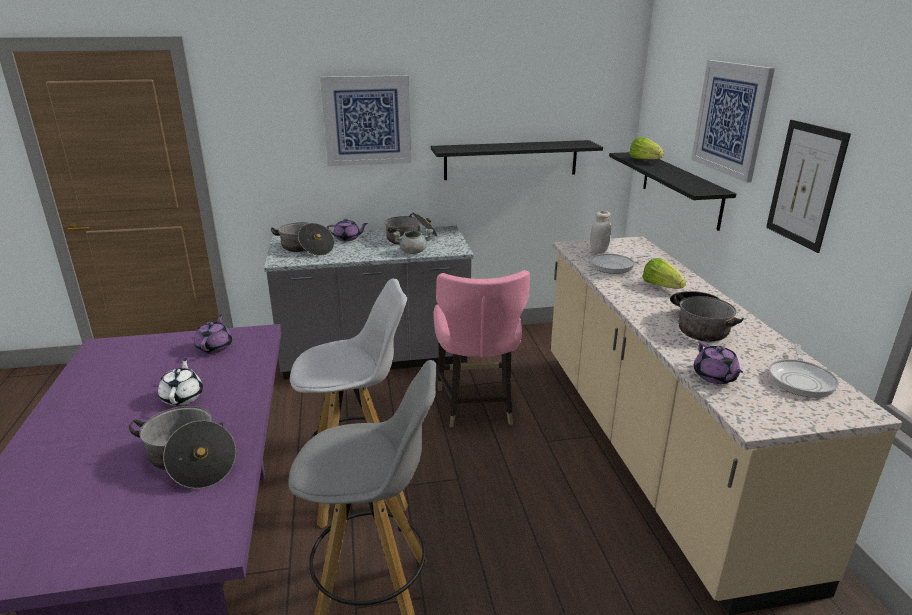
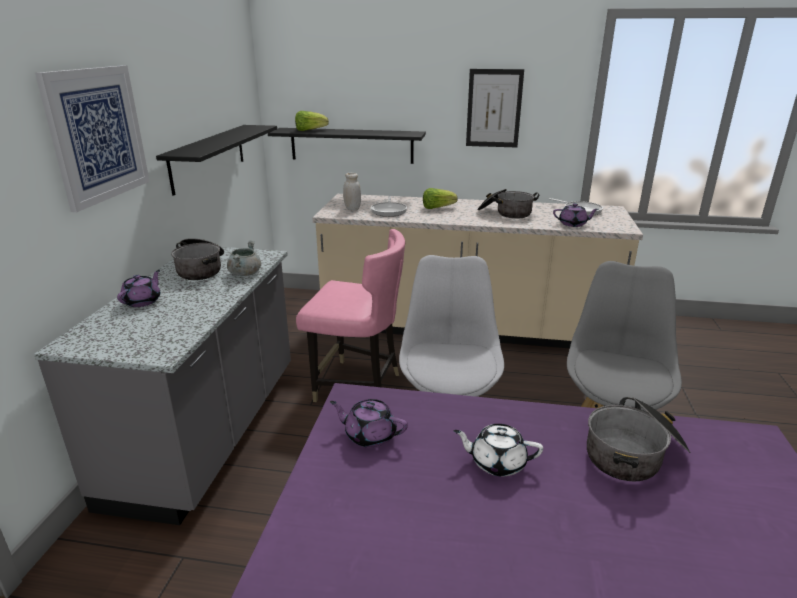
camera: 70 degrees left, 0 degrees up
(305, 248) = (139, 331): cooking pot -> none
(730, 118) = (402, 78): picture -> none

